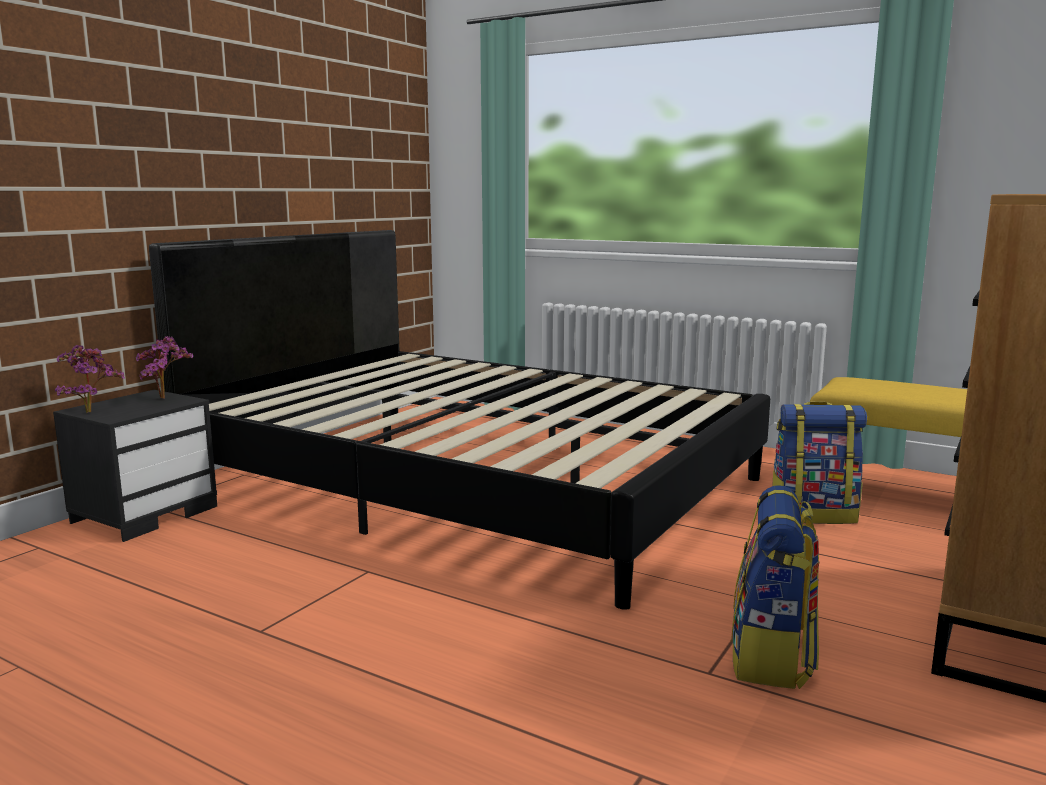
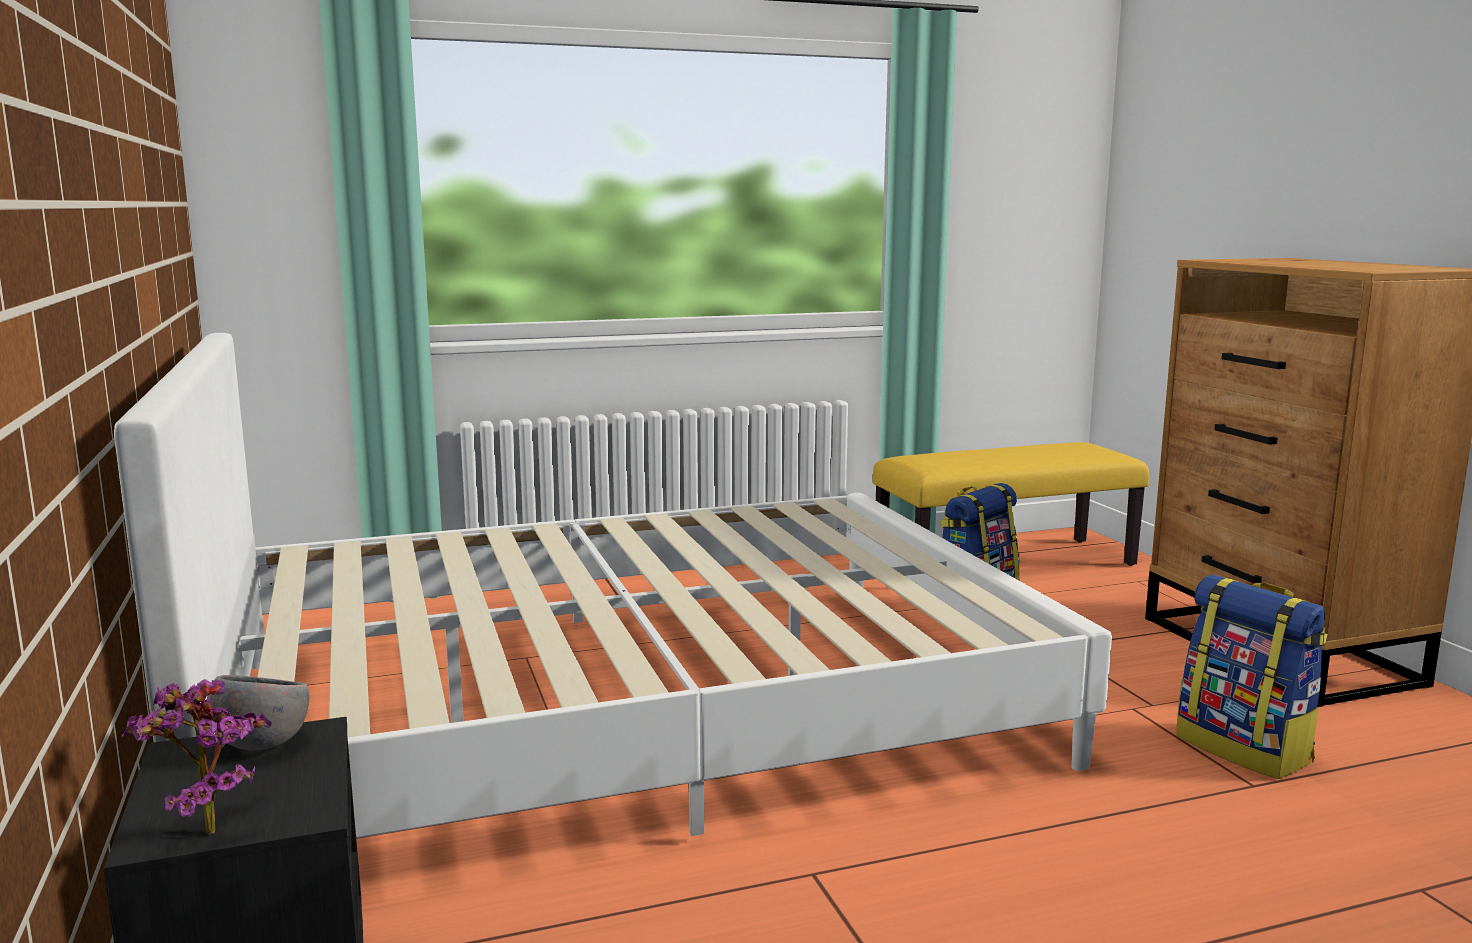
camera: 50 degrees left, 0 degrees up
(166, 398) = (261, 745): potted plant -> grey bowl
(473, 482) = (624, 711): black bed -> white bed

